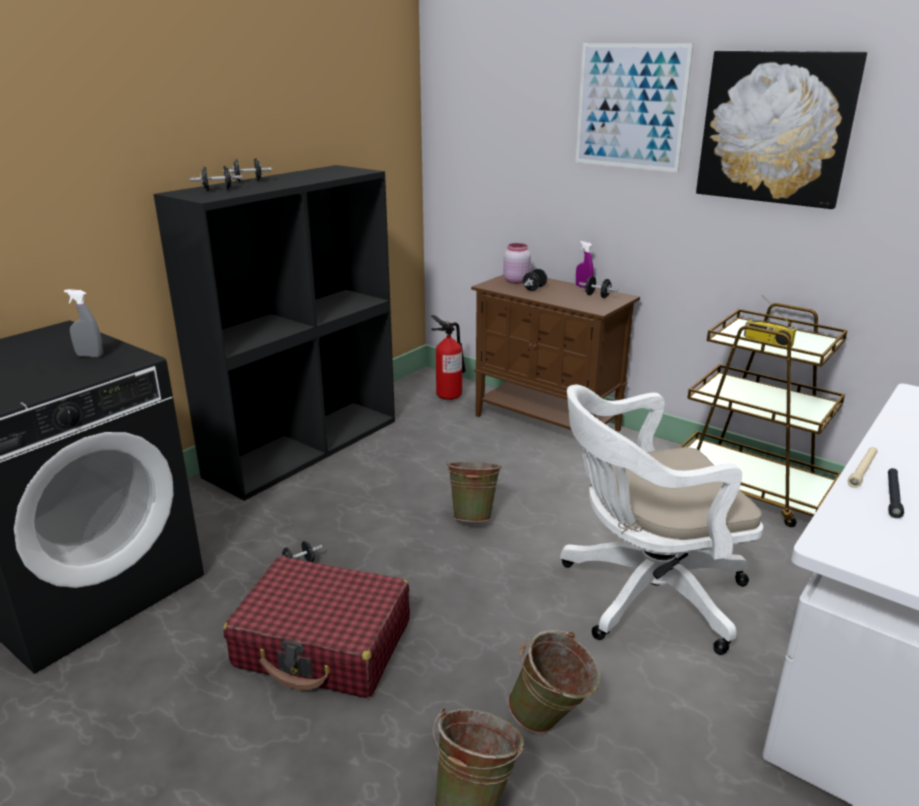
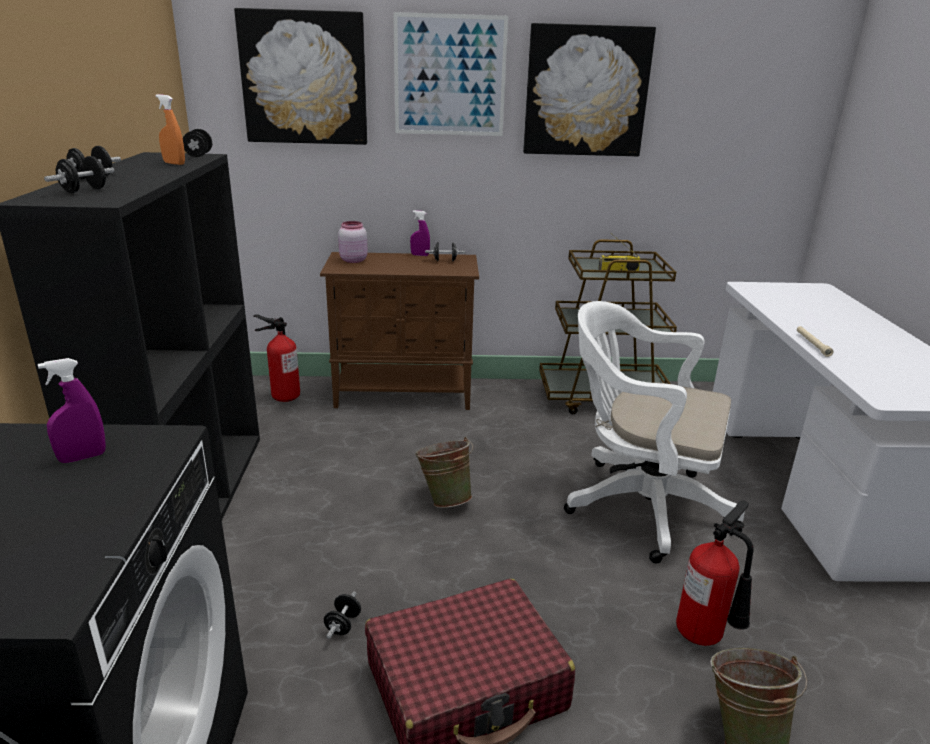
camera: 40 degrees left, 0 degrees up
(90, 356) = (82, 457): grey spray bottle -> purple spray bottle
(325, 175) = (174, 163): none -> orange spray bottle
(506, 106) = (304, 78): none -> picture
(534, 288) = (382, 264): black dumbbell -> black dumbbell (199, 155)
(552, 721) = (706, 636): green bucket -> fire extinguisher
(643, 594) = (638, 505): white office chair -> white office chair turned 75 degrees clockwise
(892, 496) = (851, 355): black flashlight -> none

